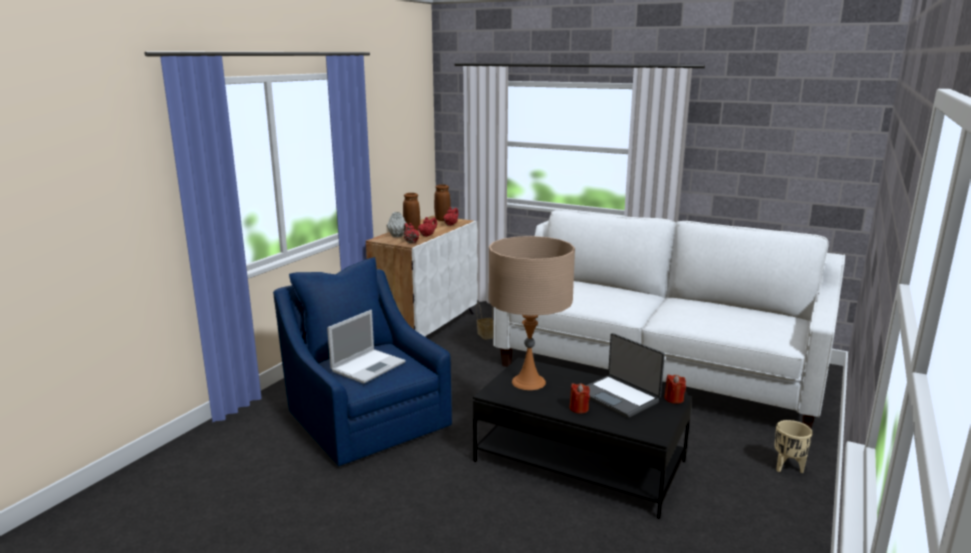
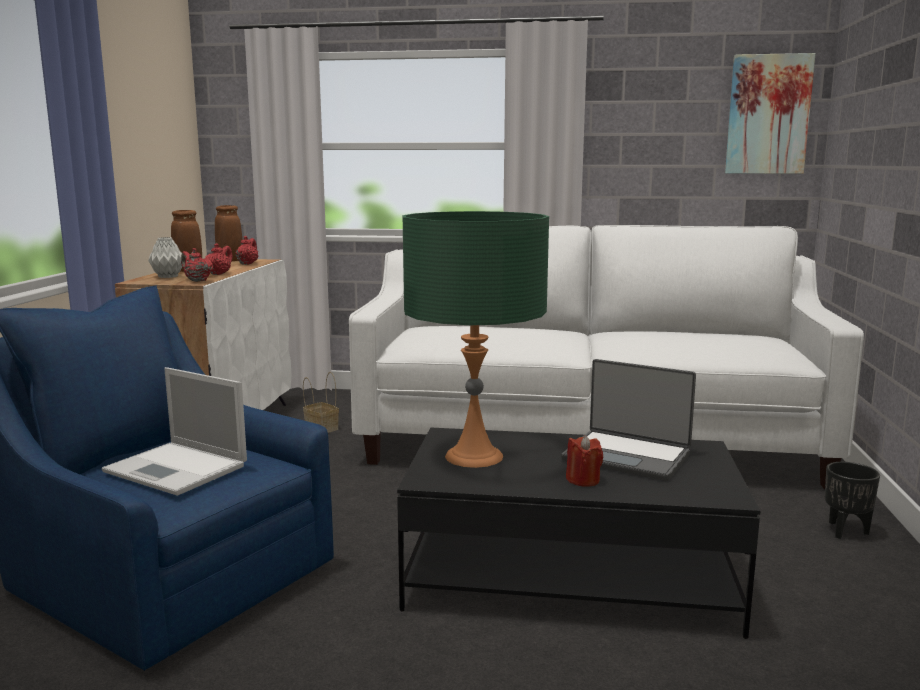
camera: 20 degrees left, 5 degrees down
(369, 366) = (178, 469): laptop -> laptop turned 105 degrees clockwise
(528, 382) = (474, 456): beige table lamp -> green table lamp
(674, 399) = (704, 448): red candle -> none
(788, 468) = (846, 531): beige planter -> black planter
(834, 142) = (768, 115): none -> picture

